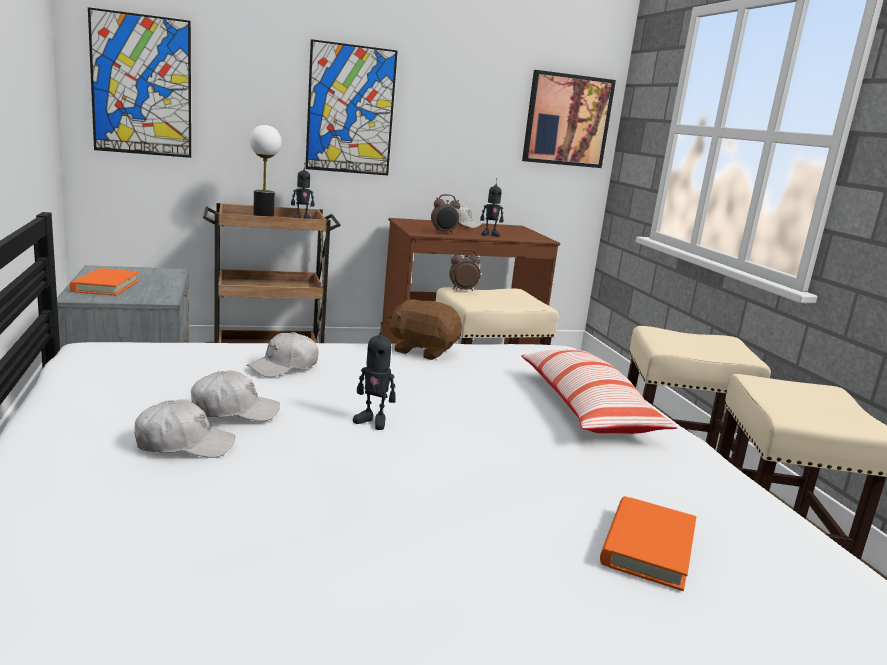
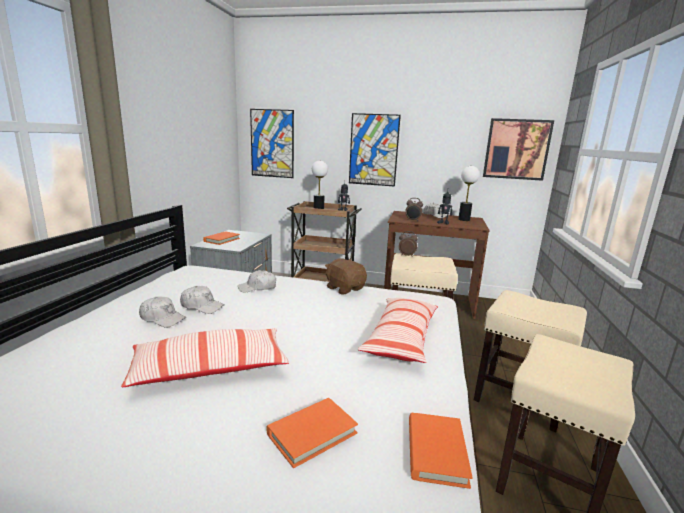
camera: 30 degrees right, 0 degrees up
(373, 421) = (260, 323): toy robot -> none
(395, 504) = (210, 369): none -> pillow
(507, 229) = (464, 220): none -> table lamp
(784, 526) = (436, 451): none -> orange book

